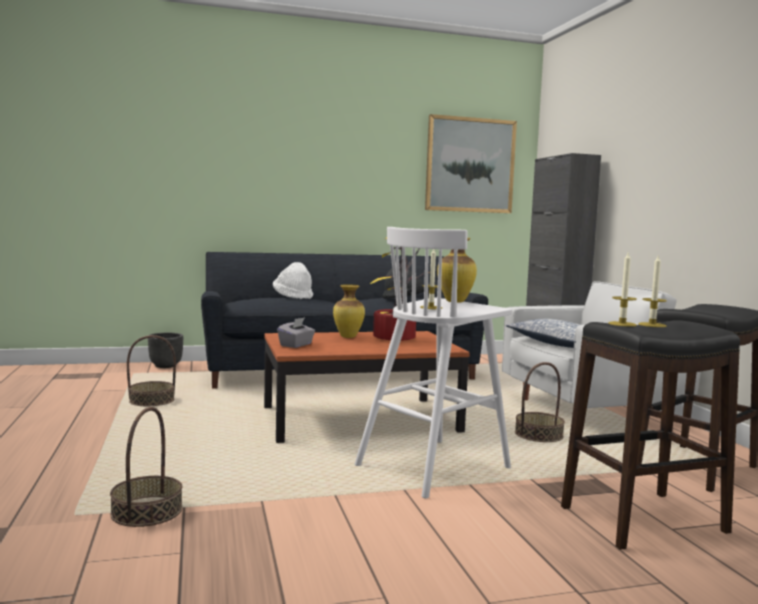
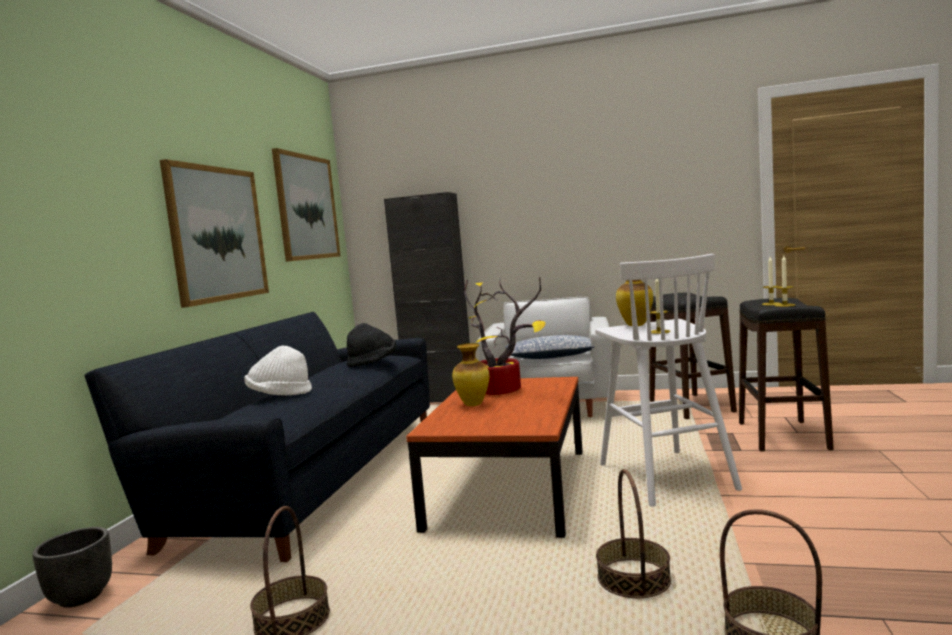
camera: 60 degrees left, 0 degrees up
(296, 345) = (502, 424): grey tissue box -> none
(343, 182) = (217, 234): none -> picture
(539, 435) = (603, 431): basket -> basket (634, 578)

